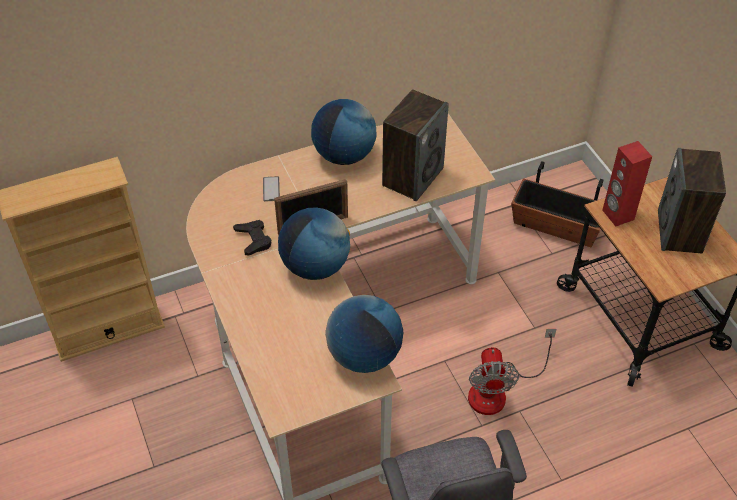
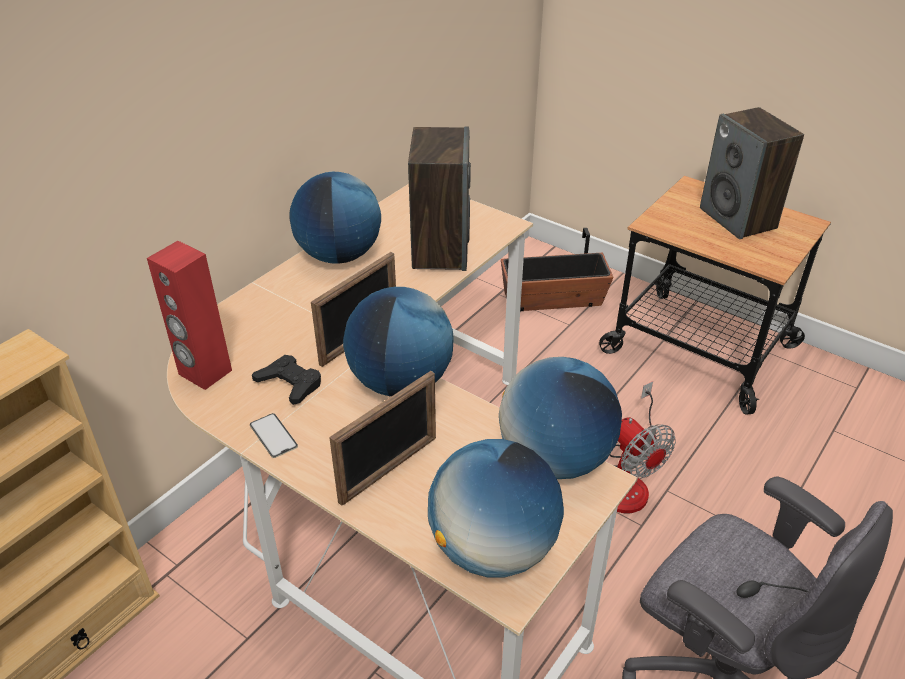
camera: 30 degrees left, 10 degrees down
(270, 319) = (389, 469): none -> picture frame
(271, 189) = (271, 320): phone -> phone (273, 435)
(290, 389) = (493, 549): none -> globe
(617, 215) = (668, 224): red speaker -> red speaker (204, 373)

